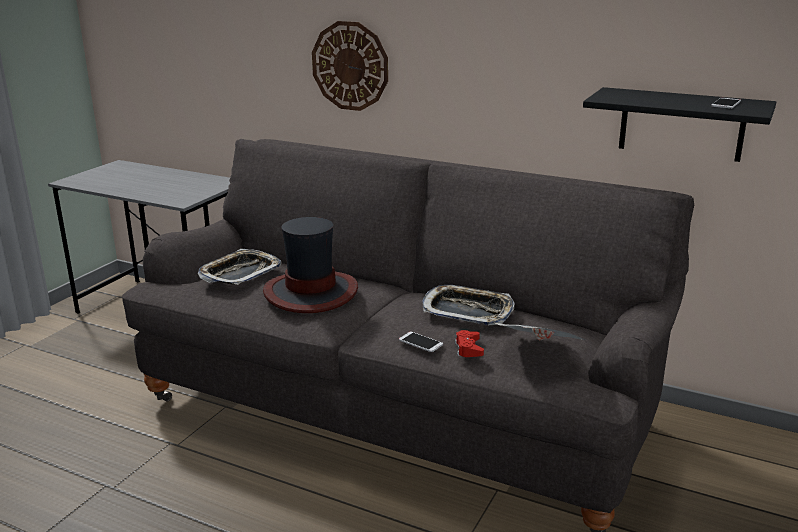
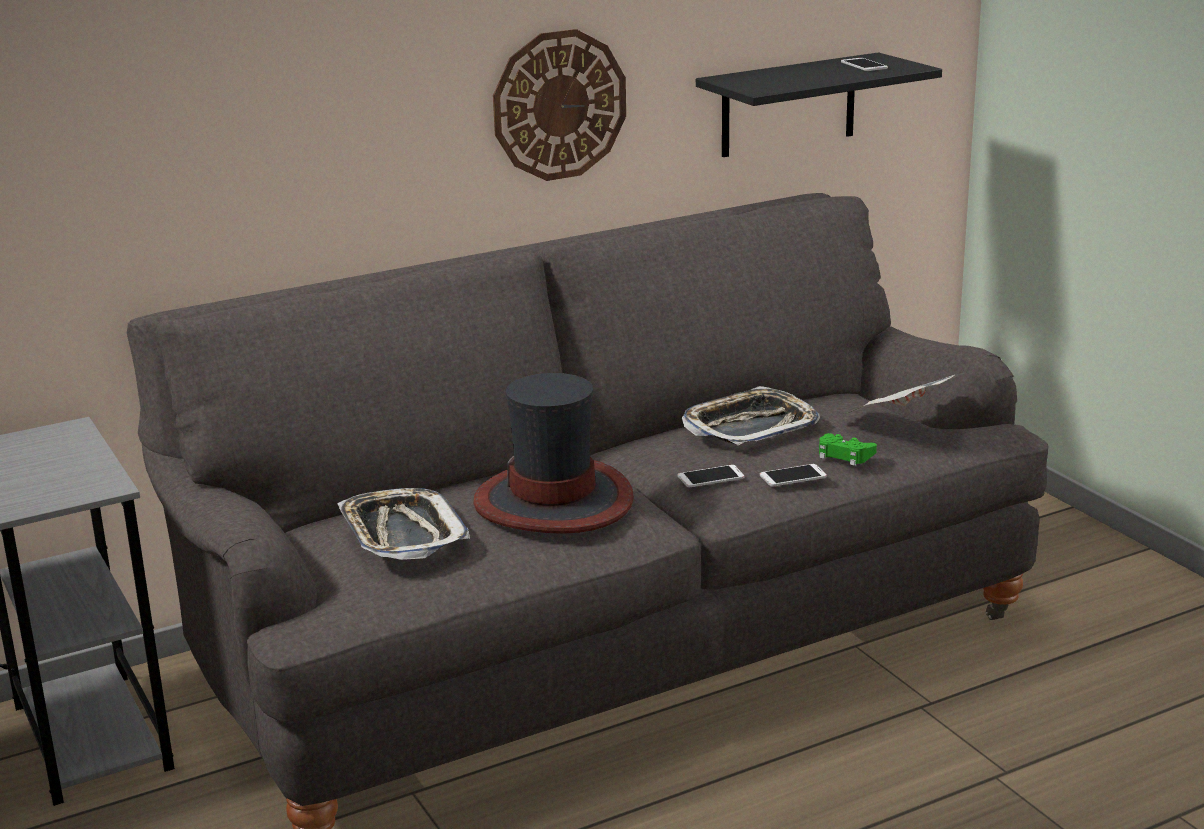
camera: 55 degrees left, 0 degrees up
(350, 66) = (298, 133): wall clock -> wall clock (559, 105)
(389, 320) = (711, 477): none -> phone
(468, 348) = (844, 455): red game controller -> green game controller

